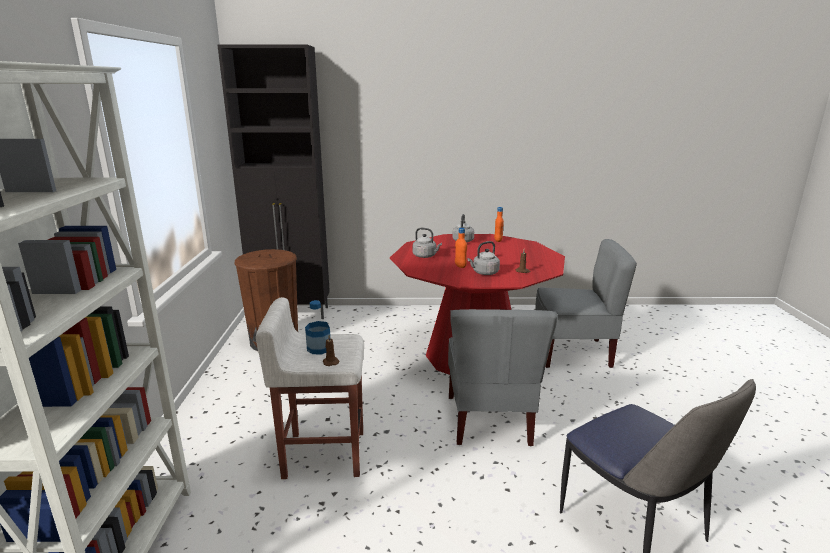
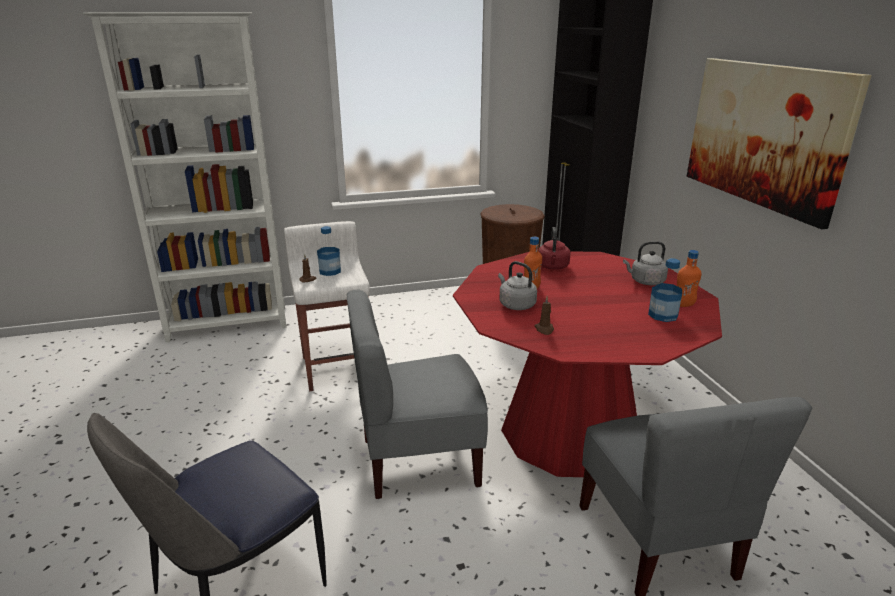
camera: 75 degrees right, 5 degrees up
(425, 256) = (553, 267): grey kettle -> red kettle
(450, 144) = (764, 135): none -> picture
(510, 246) = (663, 315): none -> bottle

